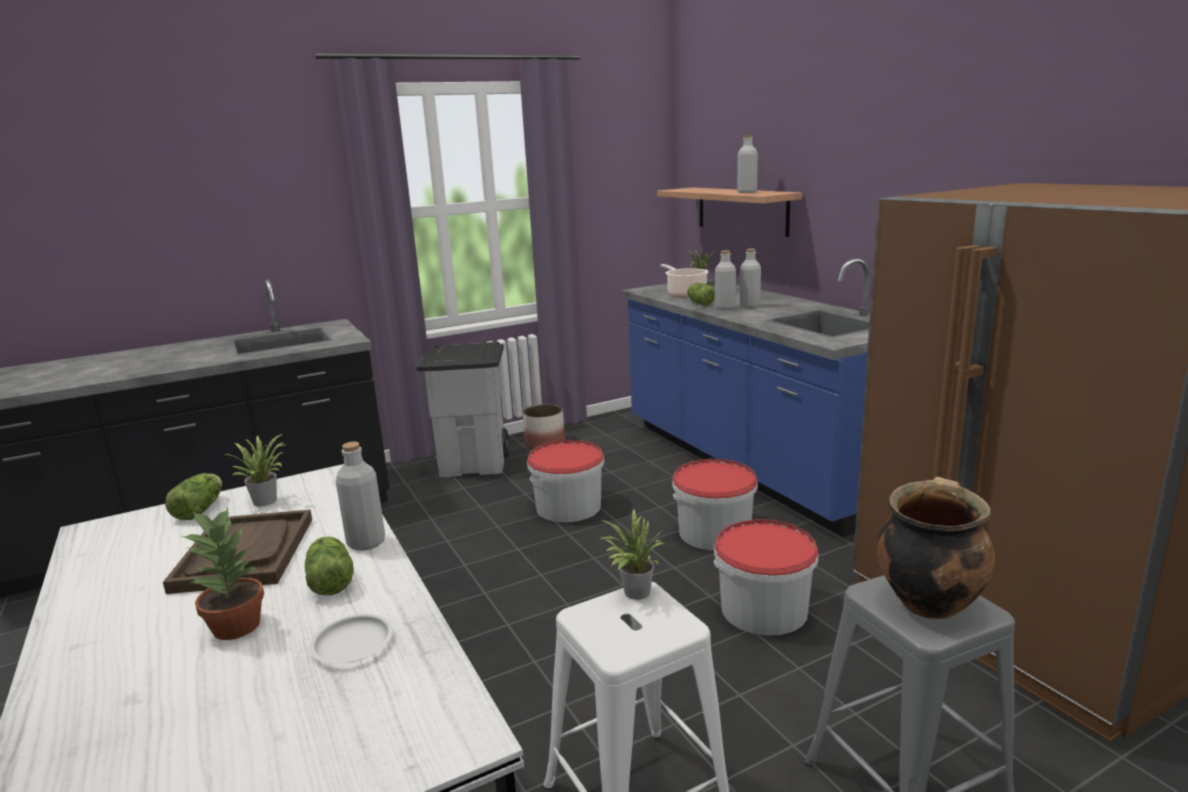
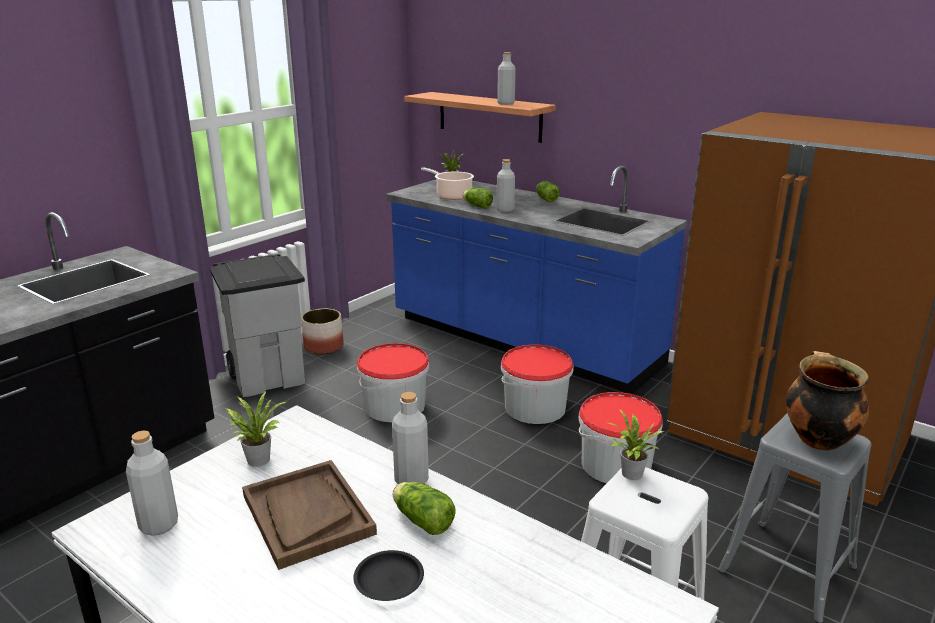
camera: 25 degrees left, 5 degrees up
(201, 509) = (198, 480): lettuce -> lettuce (545, 199)
(237, 626) = (388, 579): potted plant -> black plate
(353, 644) = (509, 568): white plate -> none
(749, 306) = (523, 206): grey bottle -> grey bottle (159, 525)

